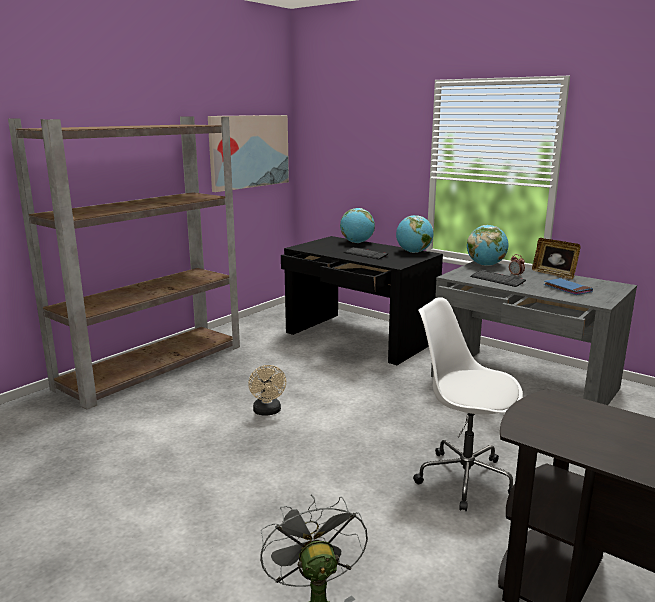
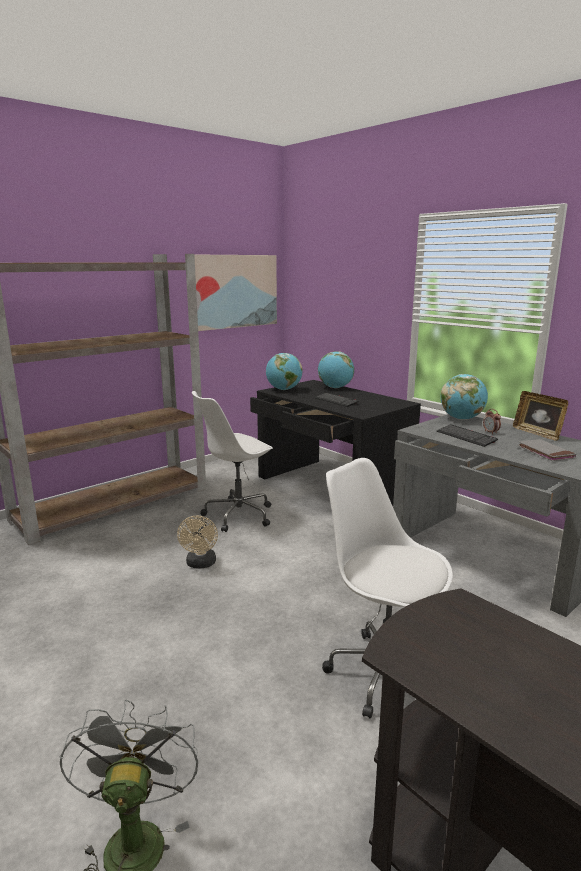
camera: 10 degrees right, 0 degrees up
(281, 368) = (237, 516): none -> white office chair
(413, 252) = (389, 400): globe -> globe (284, 389)
(567, 289) = (545, 452): blue book -> grey book

